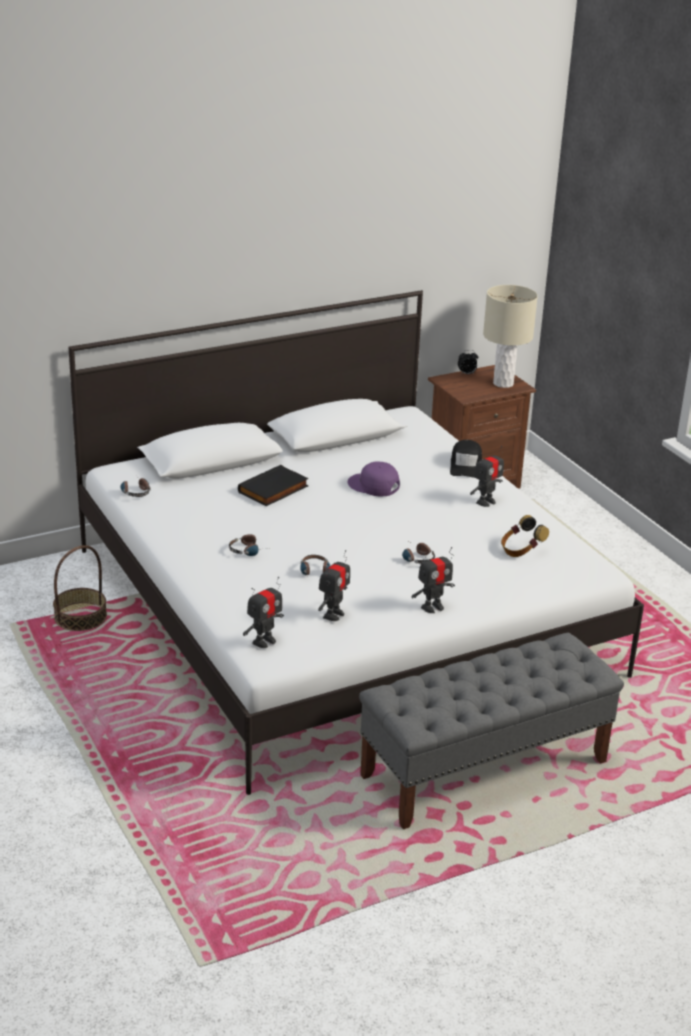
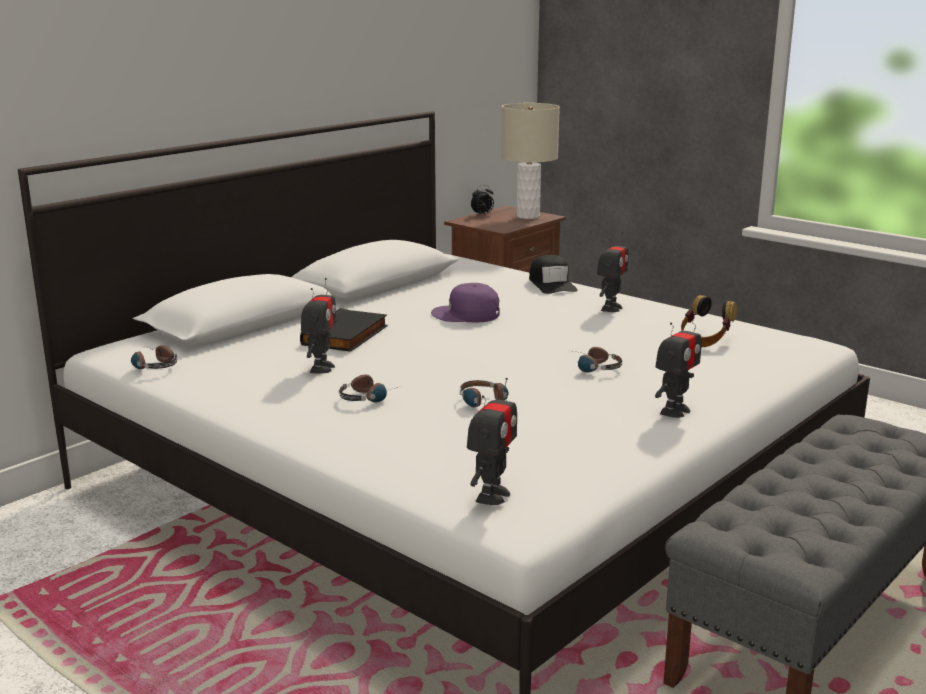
camera: 20 degrees left, 10 degrees down
(80, 617) = (99, 568): basket -> none
(333, 614) = (558, 443): toy robot -> toy robot (321, 368)

